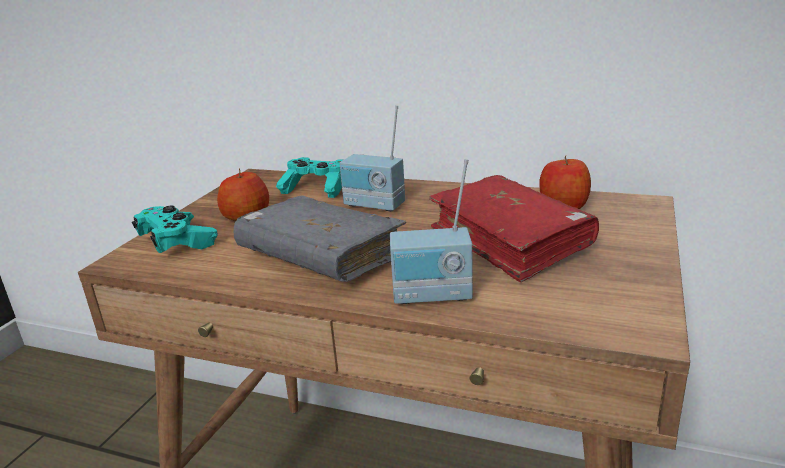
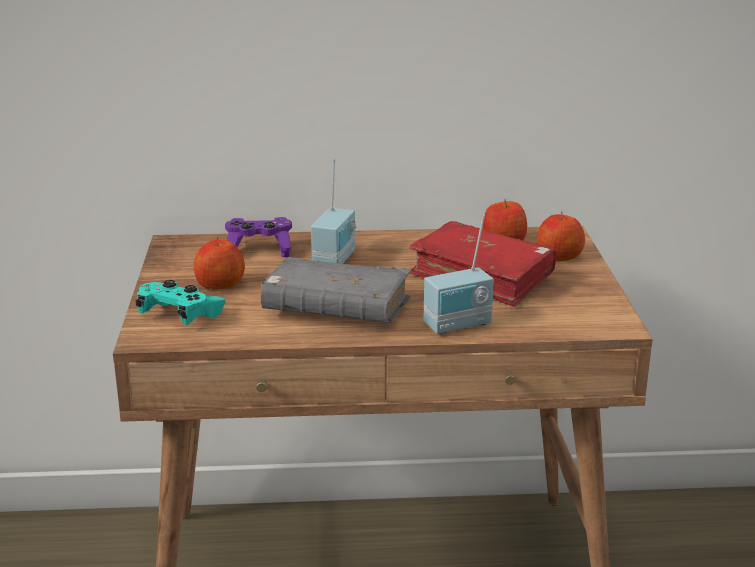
camera: 25 degrees left, 0 degrees up
(316, 189) = (259, 249): turquoise game controller -> purple game controller
(373, 206) = (336, 260): radio -> radio turned 75 degrees counterclockwise
(619, 228) = (558, 256): none -> apple

